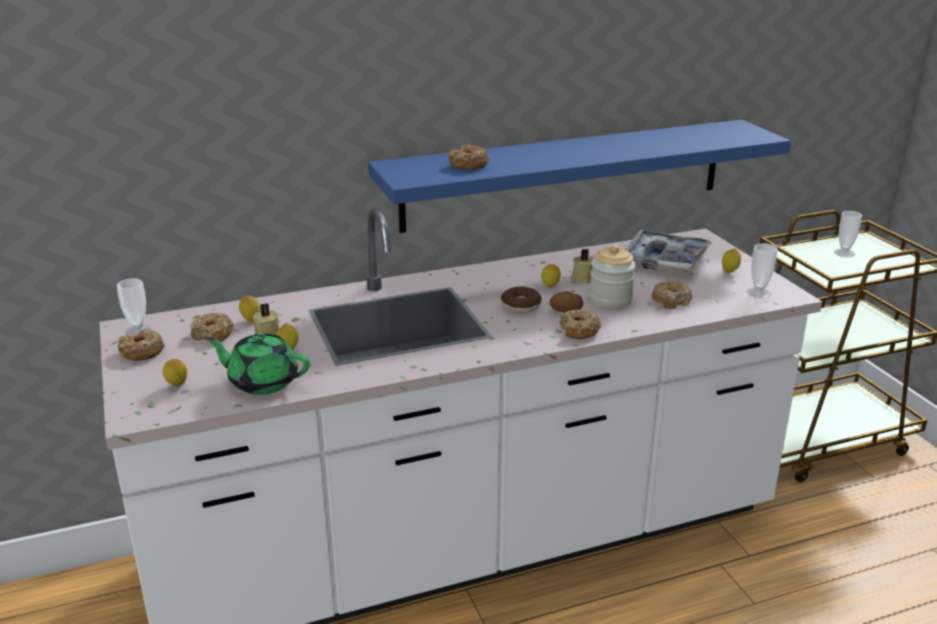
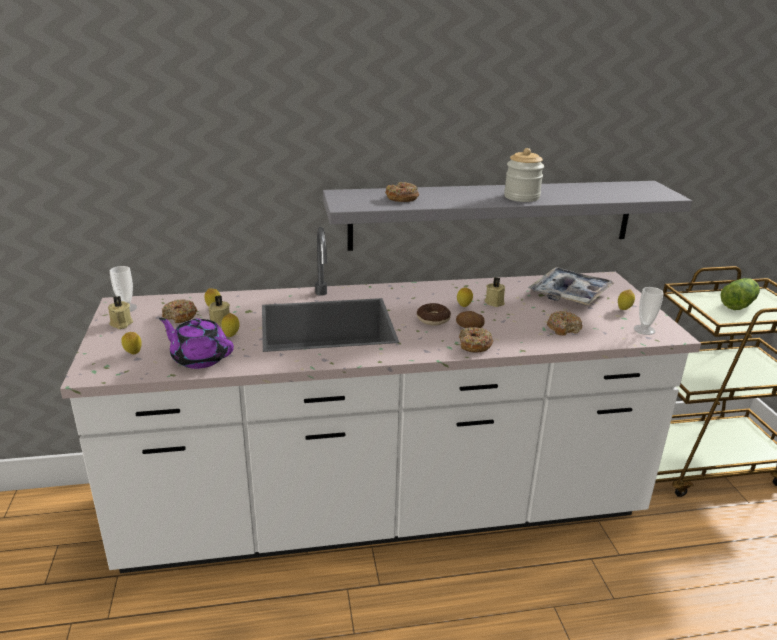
camera: 10 degrees right, 0 degrees up
(142, 352) = (121, 324): donut -> beige candle
(262, 382) = (199, 358): green teapot -> purple teapot
(566, 174) = (492, 215): blue shelf -> grey shelf
(610, 299) = (511, 322): jar -> jar (521, 197)
(844, 253) = (739, 304): cup -> lettuce

